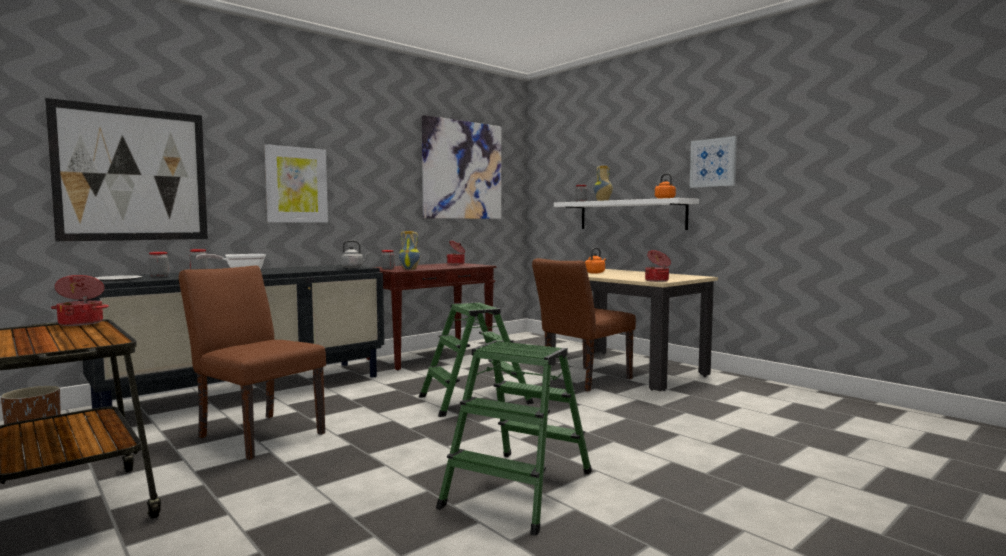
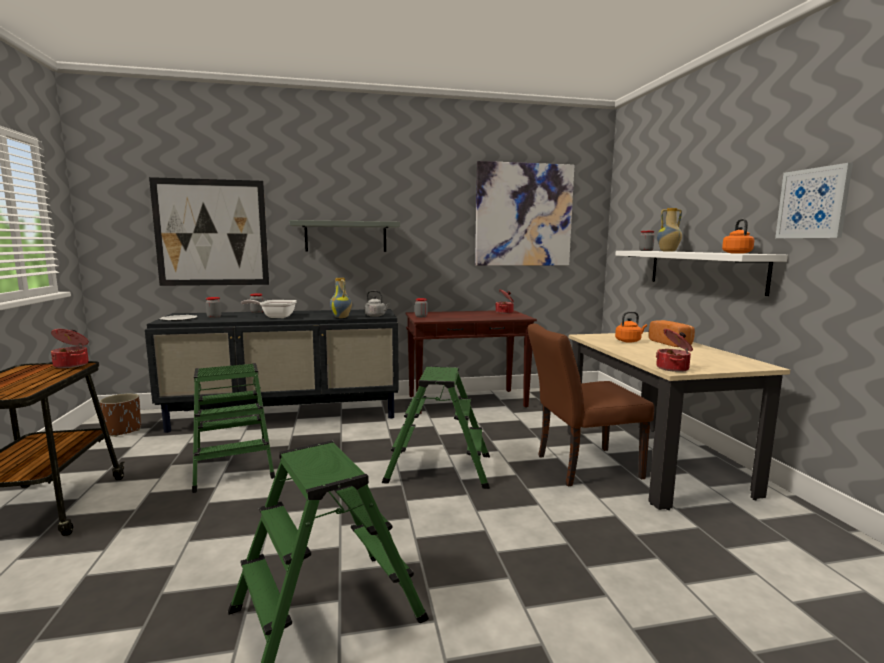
camera: 30 degrees right, 5 degrees up
(256, 433) = (233, 463): brown chair -> green step ladder
(296, 185) = (346, 236): picture -> grey shelf
(410, 269) = (438, 319): vase -> vase (342, 317)
(625, 272) = (671, 343): none -> bread

